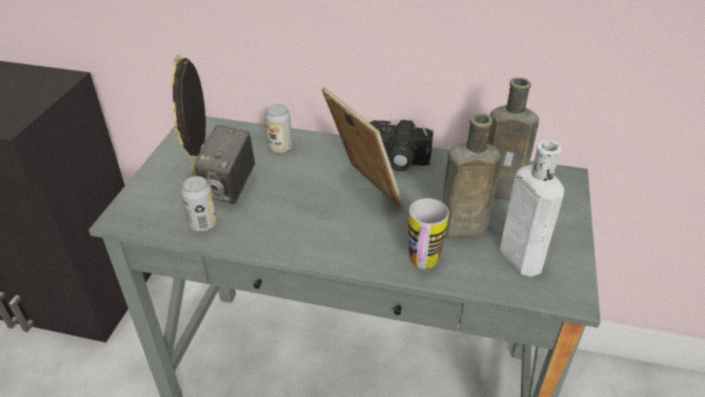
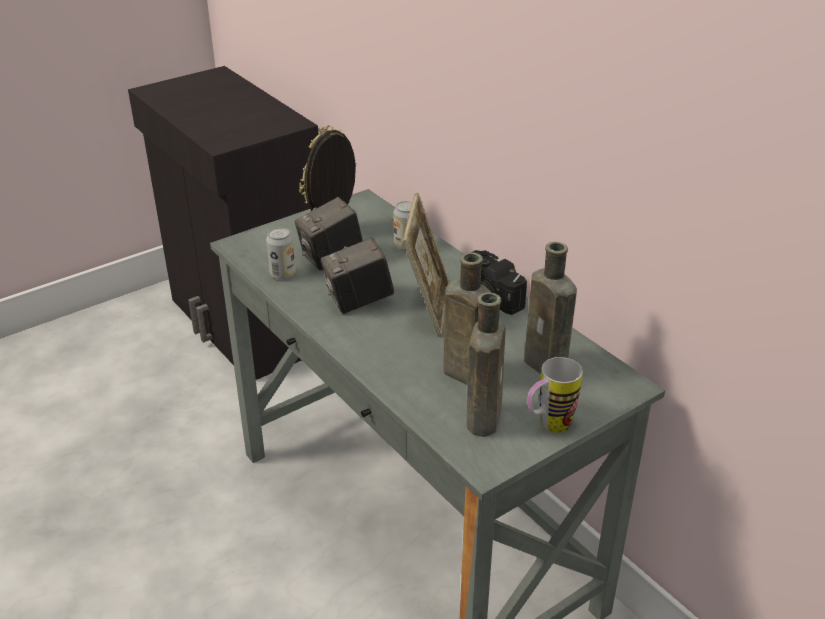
camera: 40 degrees right, 5 degrees down
(303, 214) = (359, 301): none -> camera
(422, 266) = (397, 380): mug -> mug (548, 427)
(518, 256) = (484, 416): white bottle -> brown bottle

